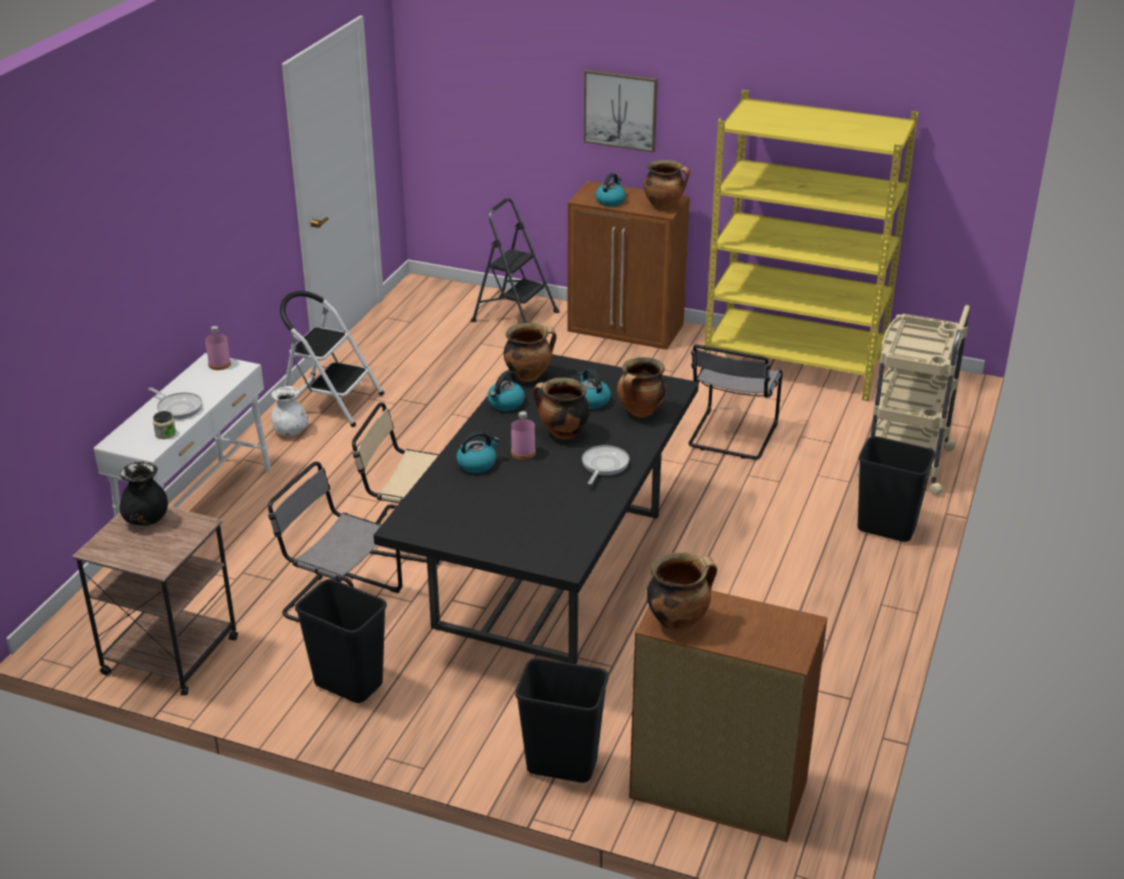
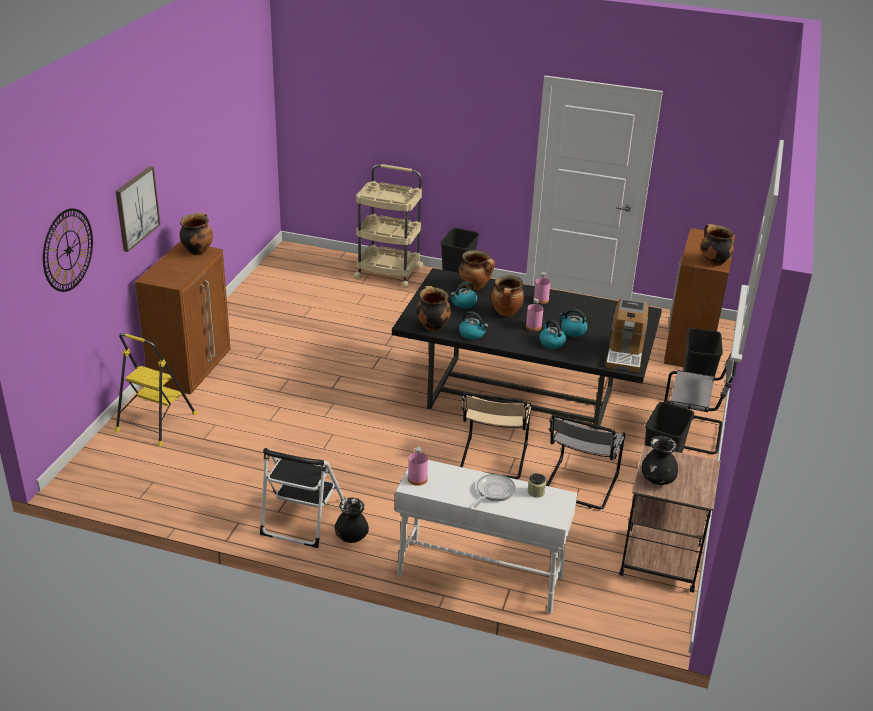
camera: 95 degrees left, 0 degrees up
(290, 432) = (351, 537): white vase -> black vase
(437, 525) = (625, 354): none -> coffee machine
(495, 82) = (68, 250): none -> wall clock
(513, 315) = (154, 423): black step ladder -> yellow step ladder
(604, 465) = (541, 299): frying pan -> pink bottle
(610, 201) = (182, 272): kettle -> kettle (572, 331)
(731, 437) = (358, 328): grey chair -> grey chair (692, 433)
(794, 365) = (262, 300): yellow bookcase -> none

